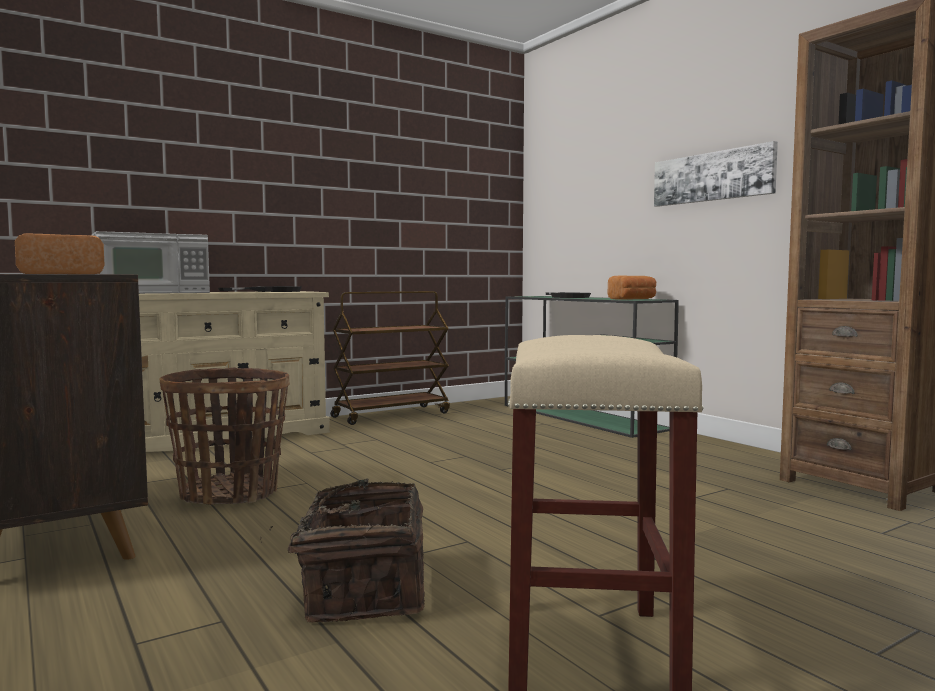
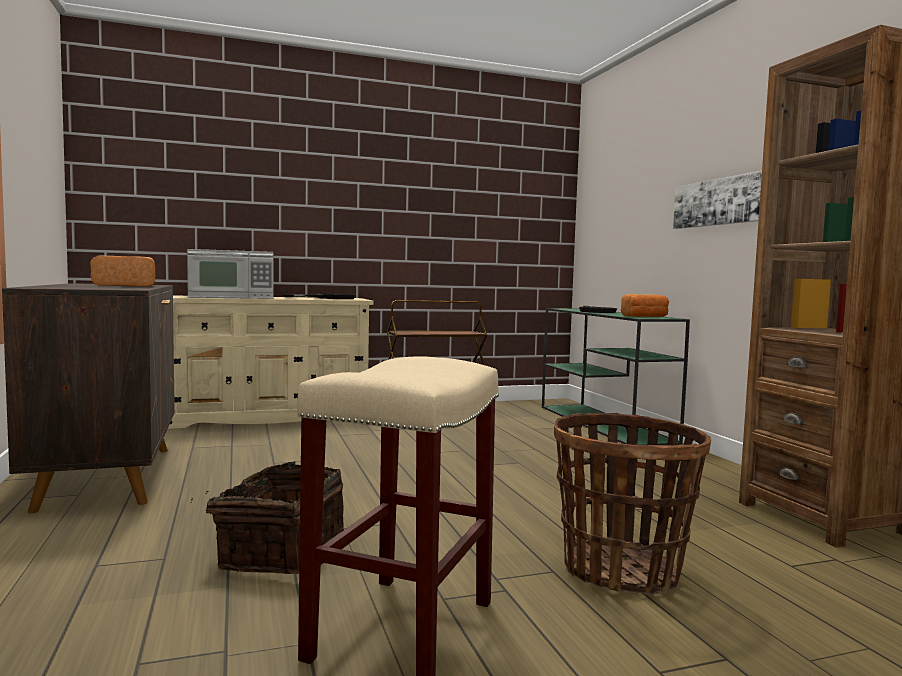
camera: 15 degrees right, 0 degrees up
(230, 493) = (251, 462): basket -> basket (621, 570)

